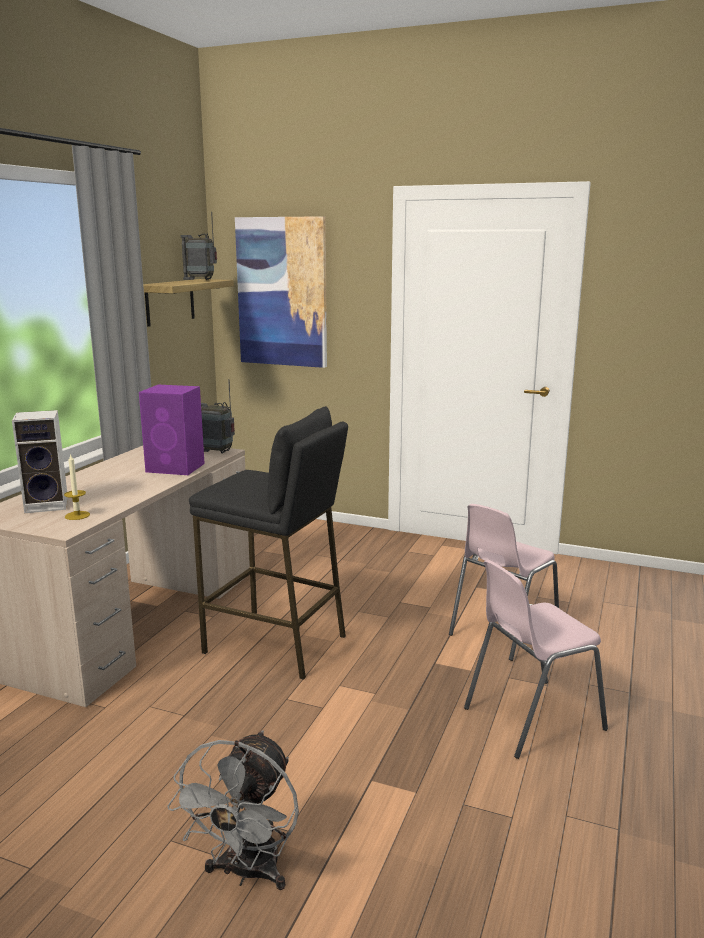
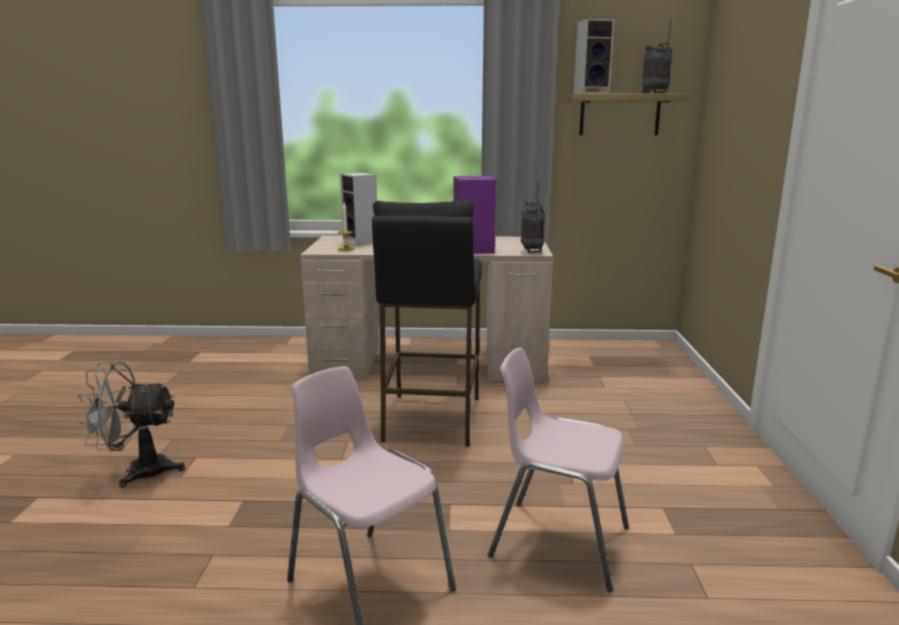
camera: 70 degrees right, 0 degrees up
(166, 283) = (592, 93): none -> speaker
(282, 292) = (731, 107): picture -> none

